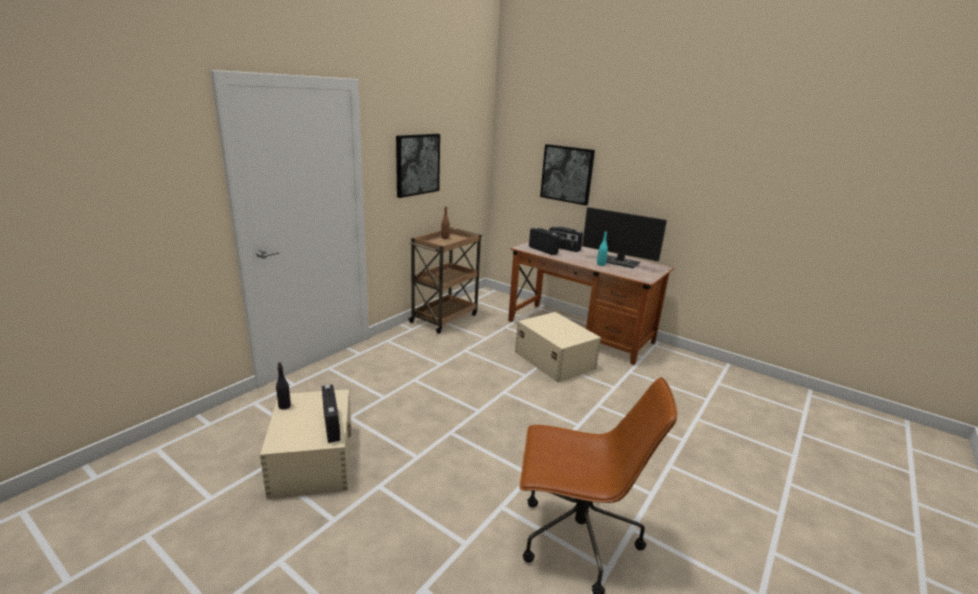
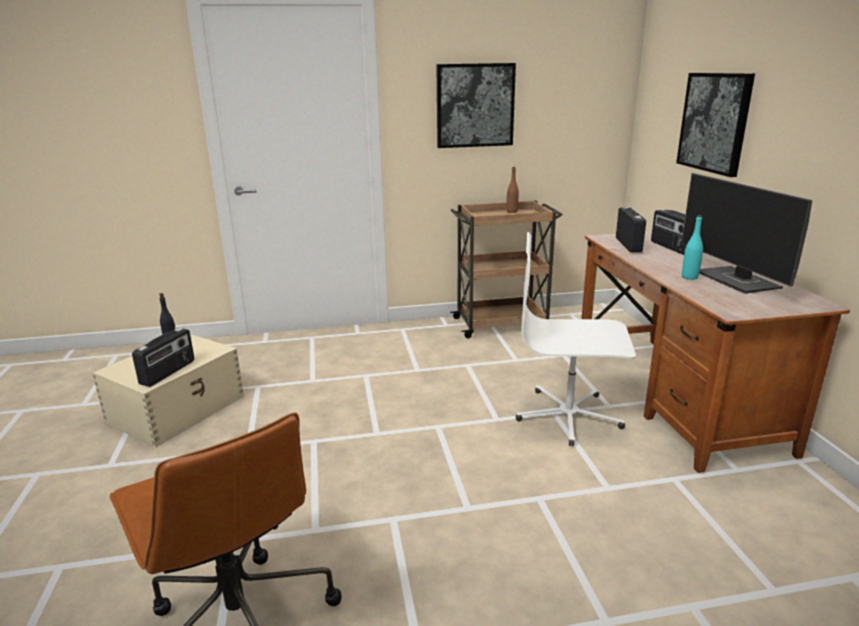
camera: 45 degrees right, 0 degrees up
(554, 360) = (569, 416): beige storage box -> white office chair

